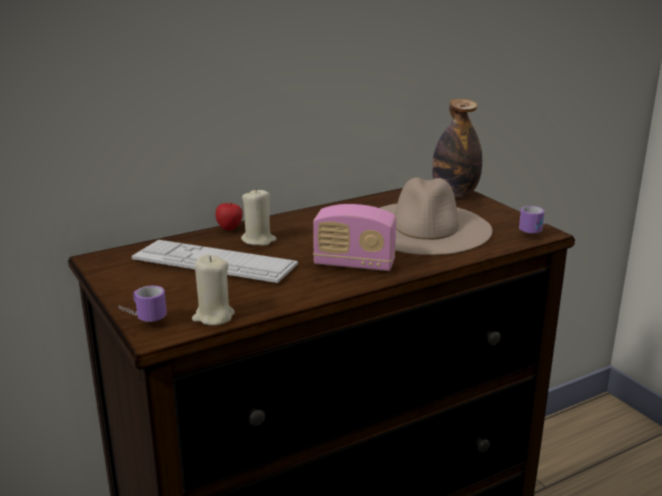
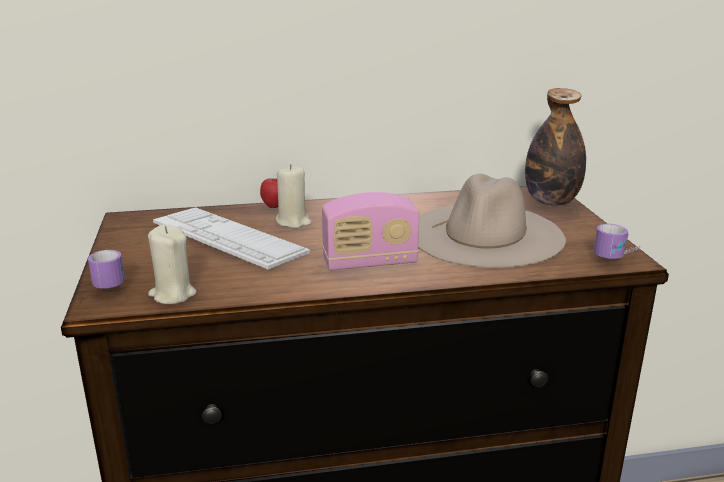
camera: 20 degrees right, 0 degrees up
(354, 264) = (370, 262): radio -> radio turned 45 degrees counterclockwise

